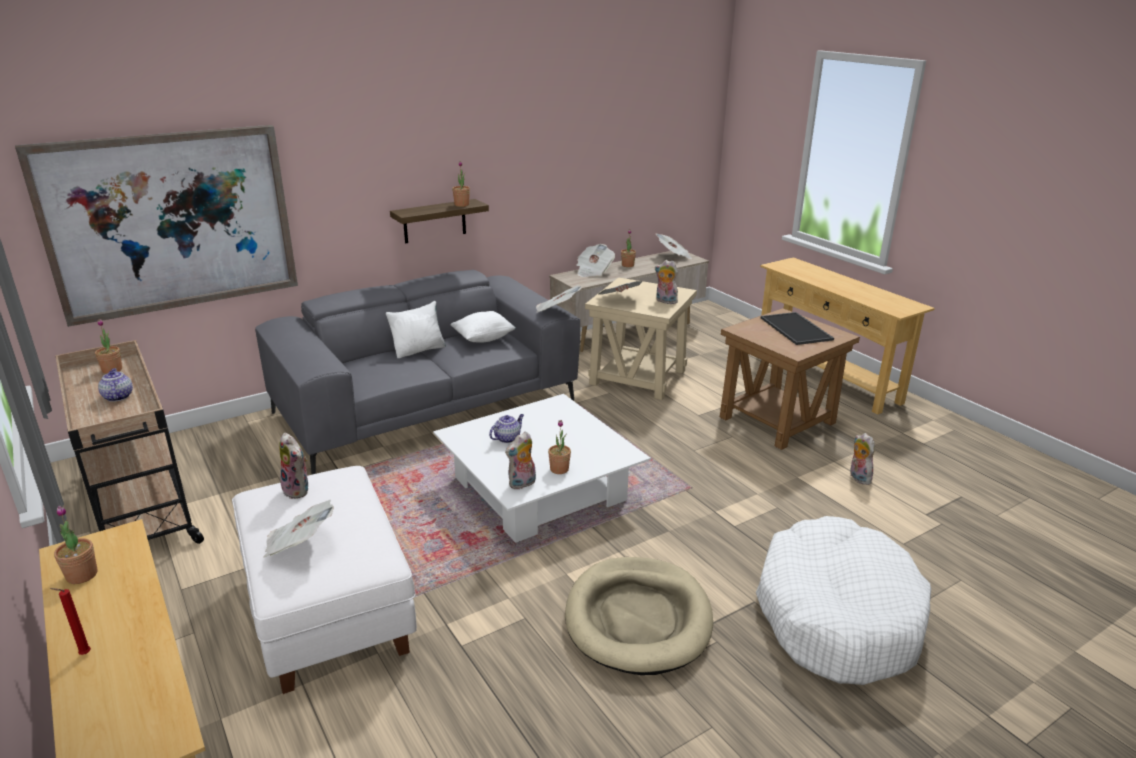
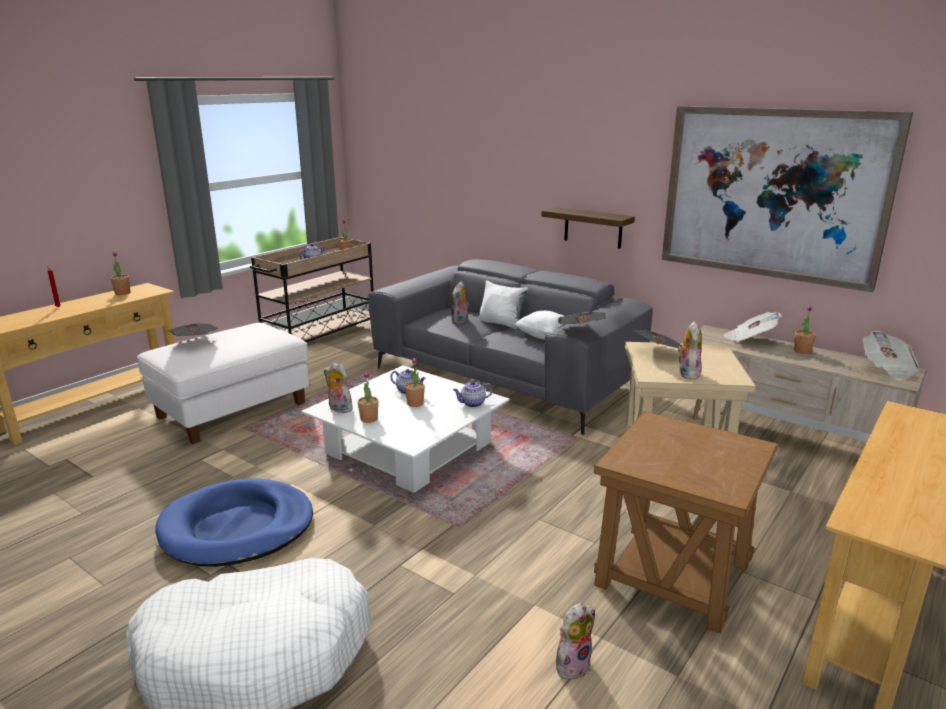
camera: 70 degrees right, 5 degrees down
(170, 221) = (421, 176): picture -> picture (773, 194)
(298, 490) = (257, 330): plush toy -> plush toy (460, 321)
(461, 205) = (605, 216): potted plant -> potted plant (415, 403)
(563, 412) = (472, 404): none -> teapot
(638, 619) = (237, 527): beige dog bed -> blue dog bed
(797, 329) = (708, 458): tray -> none

